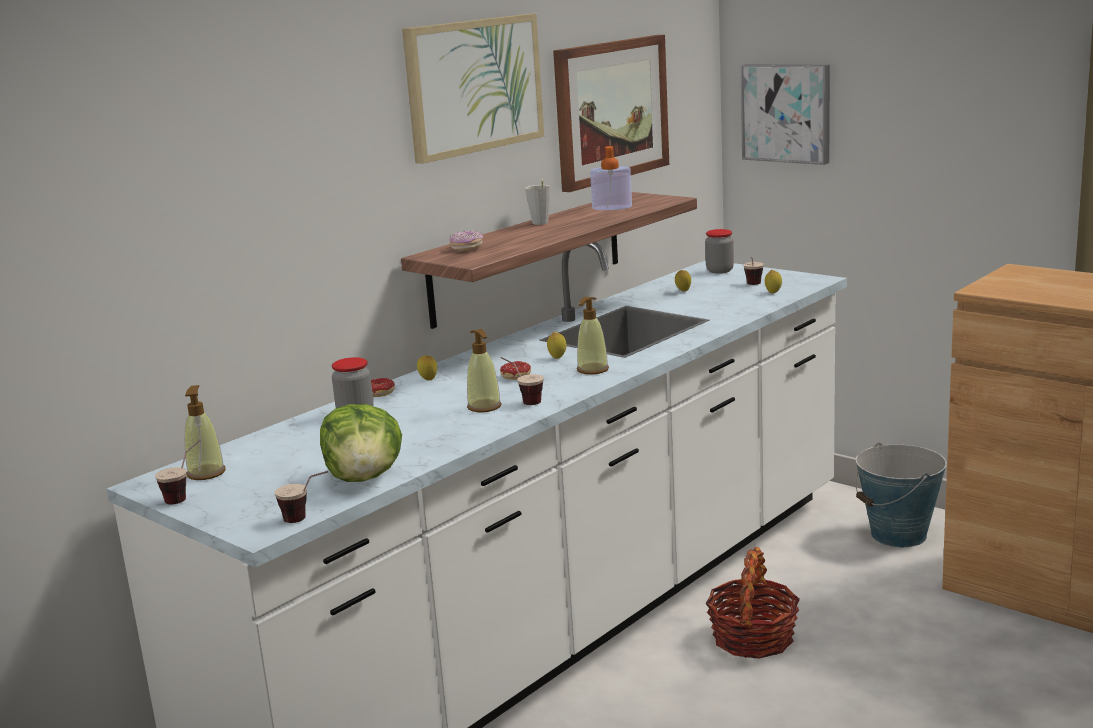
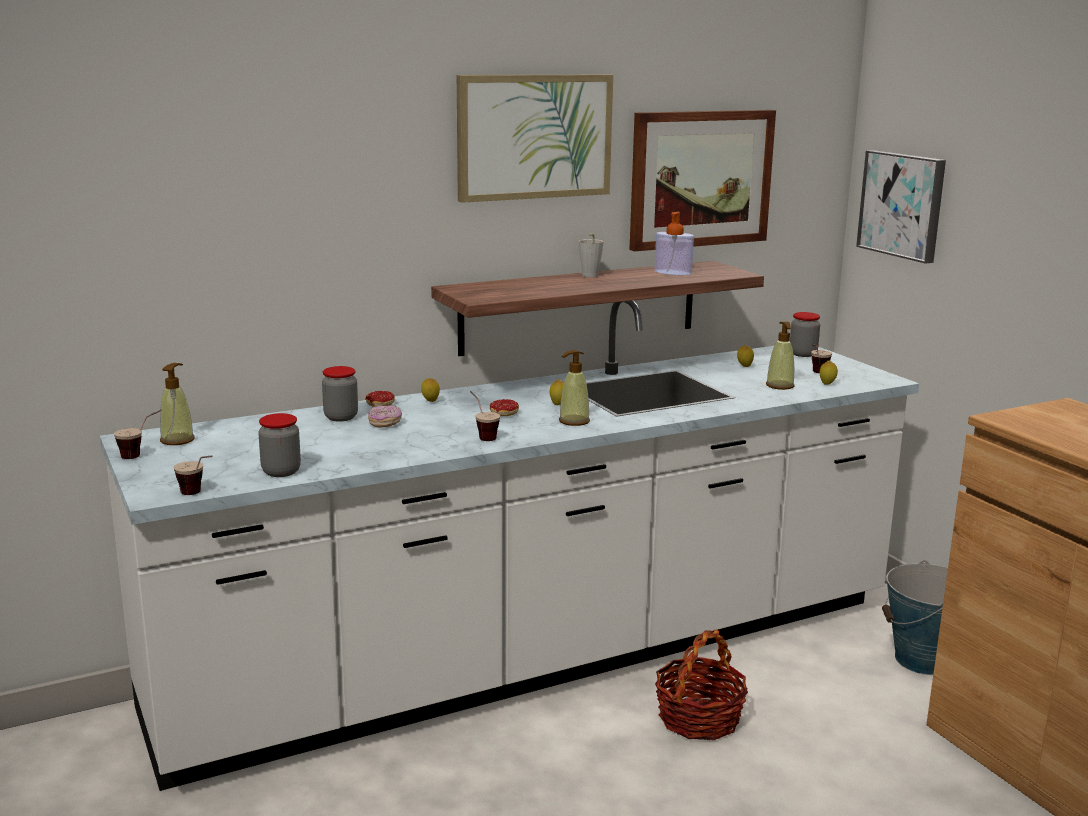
camera: 20 degrees right, 0 degrees up
(365, 478) = (281, 471): lettuce -> jar
(466, 248) = (493, 287): donut -> donut (385, 424)
(484, 407) = (445, 434): soap dispenser -> soap dispenser (780, 386)

